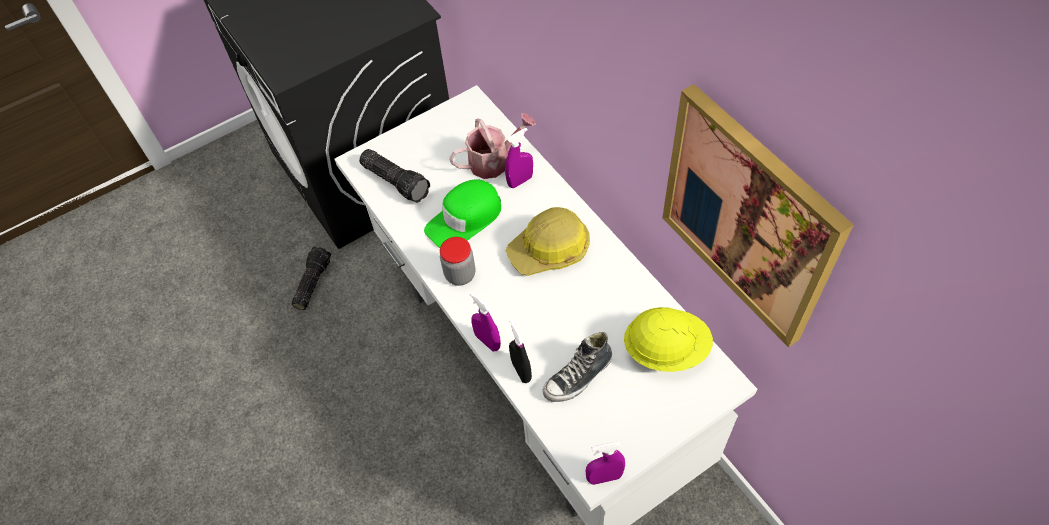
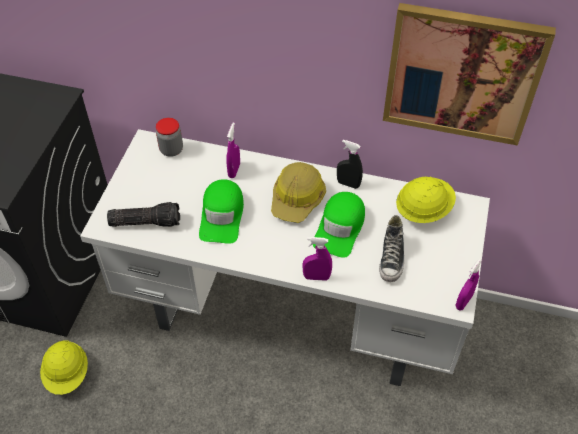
camera: 45 degrees left, 5 degrees down
(311, 282) = (68, 374): flashlight -> yellow hard hat
(460, 274) = (255, 250): jar -> jar (171, 150)
(494, 161) = (203, 169): watering can -> none
(521, 370) = (355, 279): black spray bottle -> black spray bottle (348, 184)
(560, 308) = (340, 228): none -> green cap

